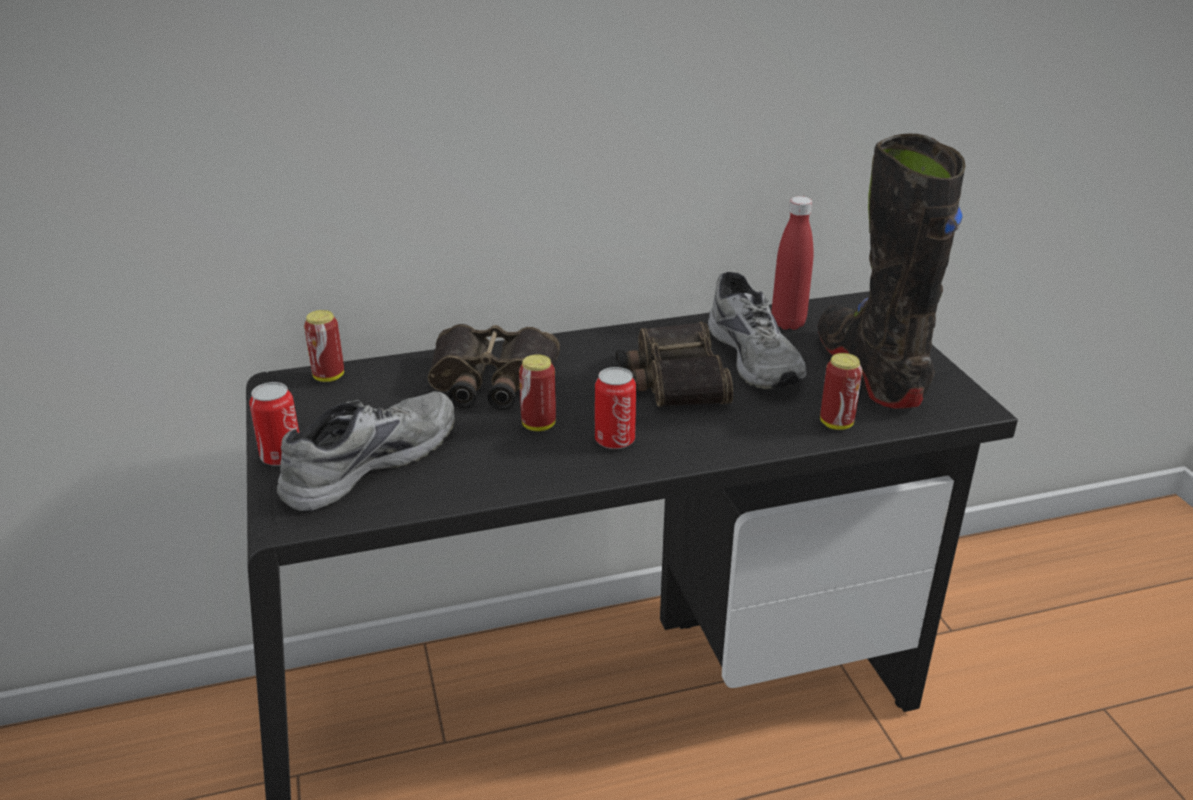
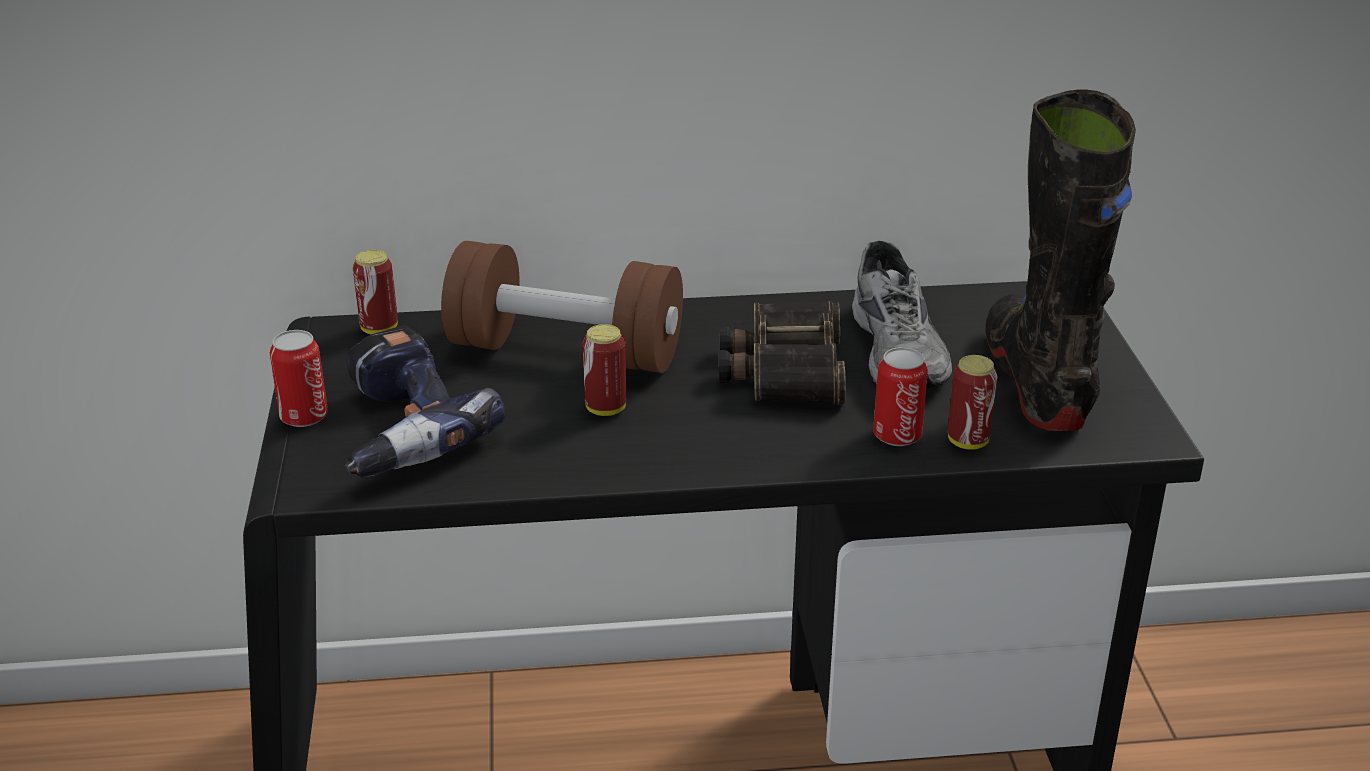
camera: 10 degrees right, 0 degrees up
(368, 461) = (398, 431): grey shoe -> power drill
(490, 381) = (565, 351): binoculars -> brown dumbbell
(614, 440) = (689, 435): can -> can (897, 435)
(788, 323) = (957, 312): red bottle -> none

